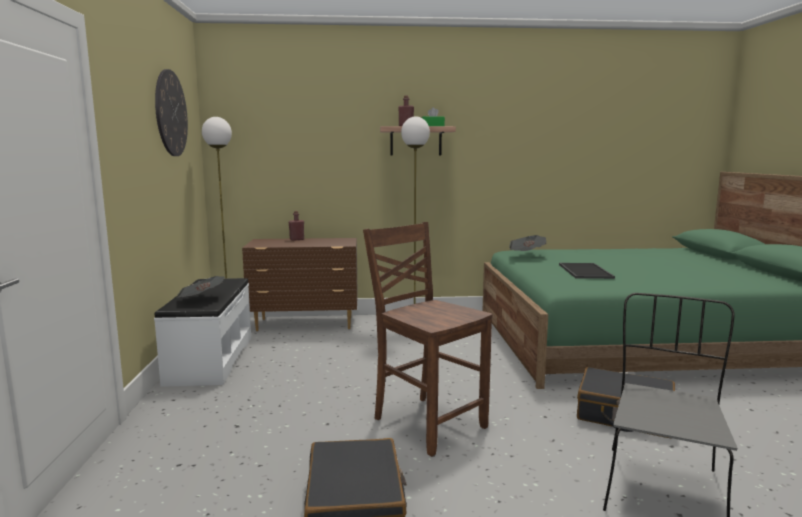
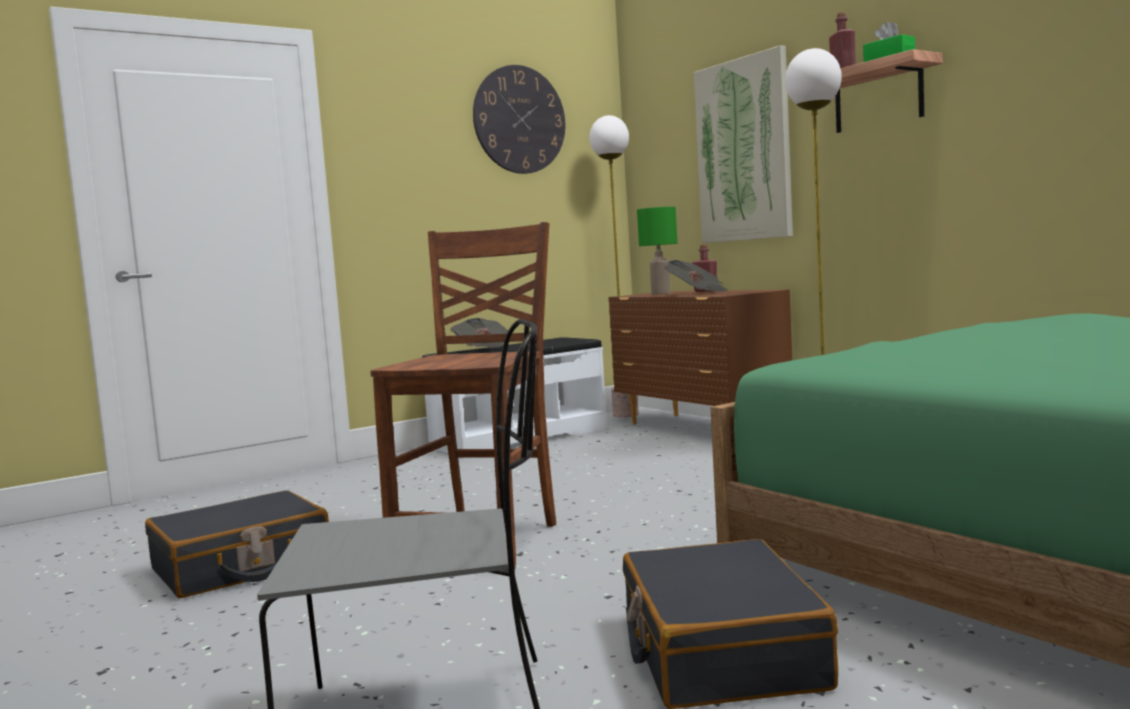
camera: 60 degrees right, 5 degrees down
(276, 243) = (660, 294): none -> green table lamp
(321, 155) = (743, 150): none -> picture
(527, 254) = (1006, 317): newspaper -> newspaper (698, 294)
(583, 271) = (986, 346): tray -> none

